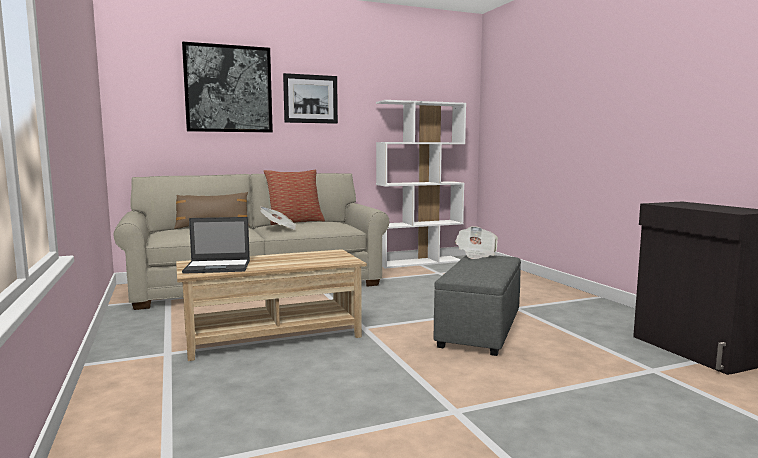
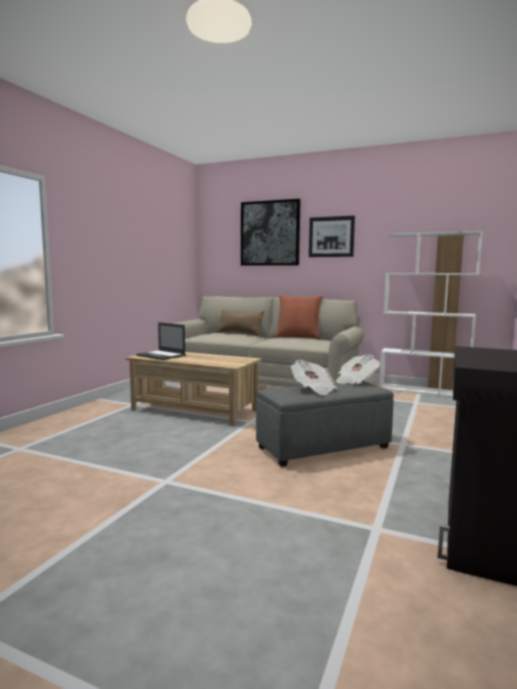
camera: 45 degrees right, 0 degrees up
(279, 228) = (269, 339): newspaper -> newspaper (313, 389)

